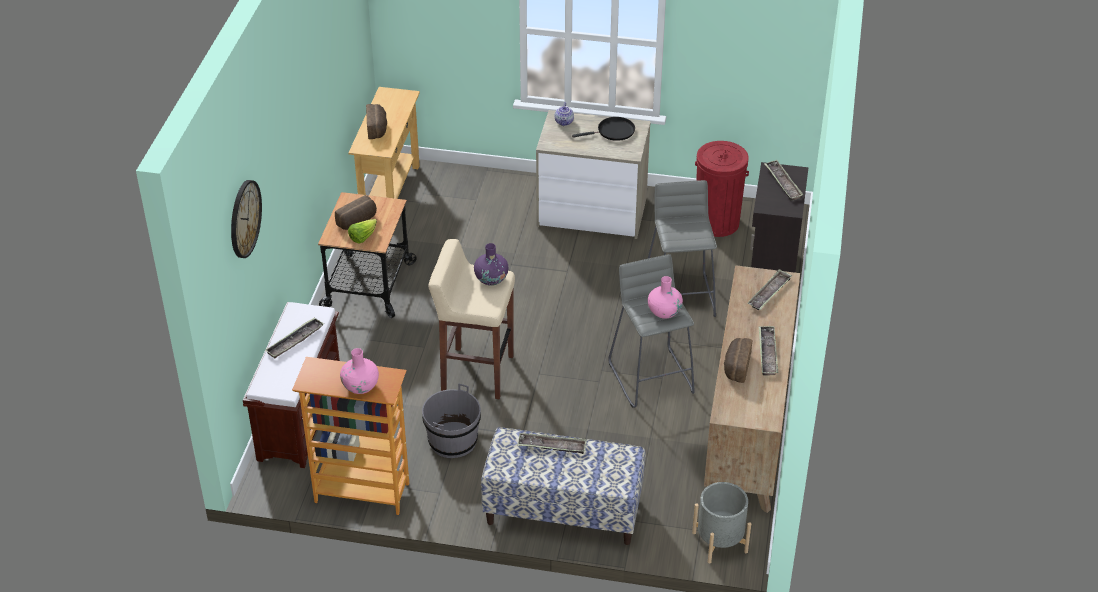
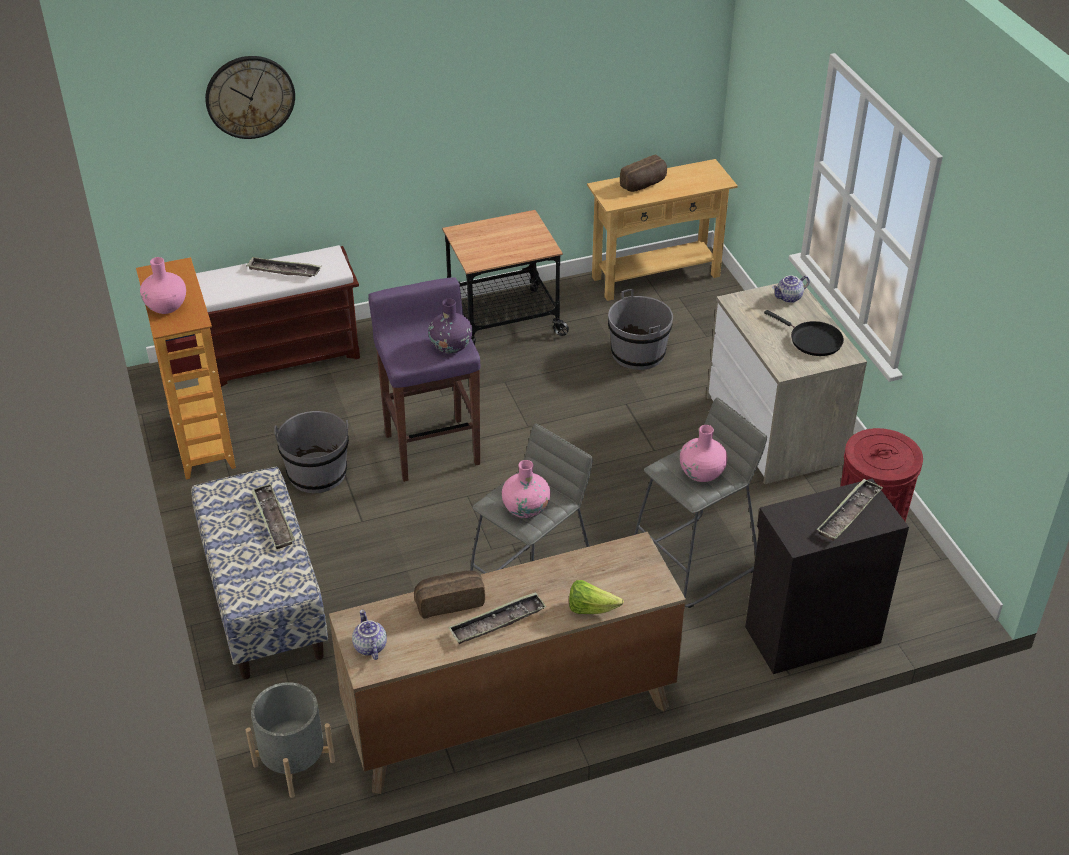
camera: 60 degrees right, 0 degrees up
(357, 221) = (498, 237): bread -> none
(363, 237) = (476, 250): lettuce -> lettuce (591, 608)
(465, 237) = (638, 353): none -> grey bucket
(476, 373) = (432, 448): beige stool -> purple stool
(689, 229) = (701, 473): none -> pink vase
(750, 414) = (369, 646): none -> teapot
(769, 293) = (618, 583): tray -> none

